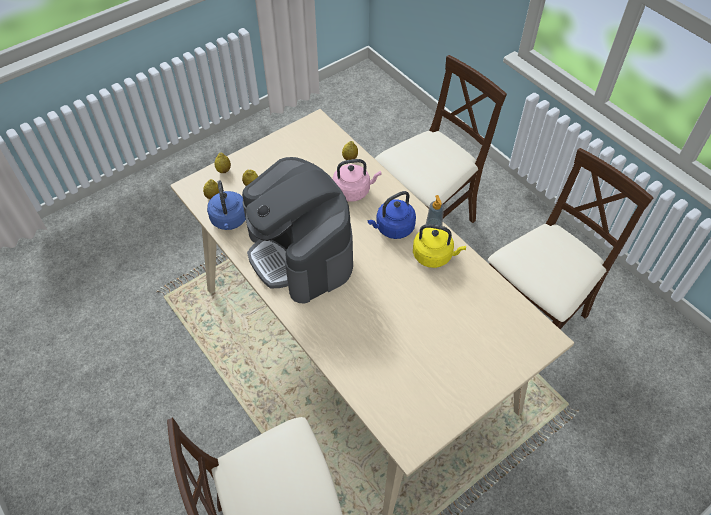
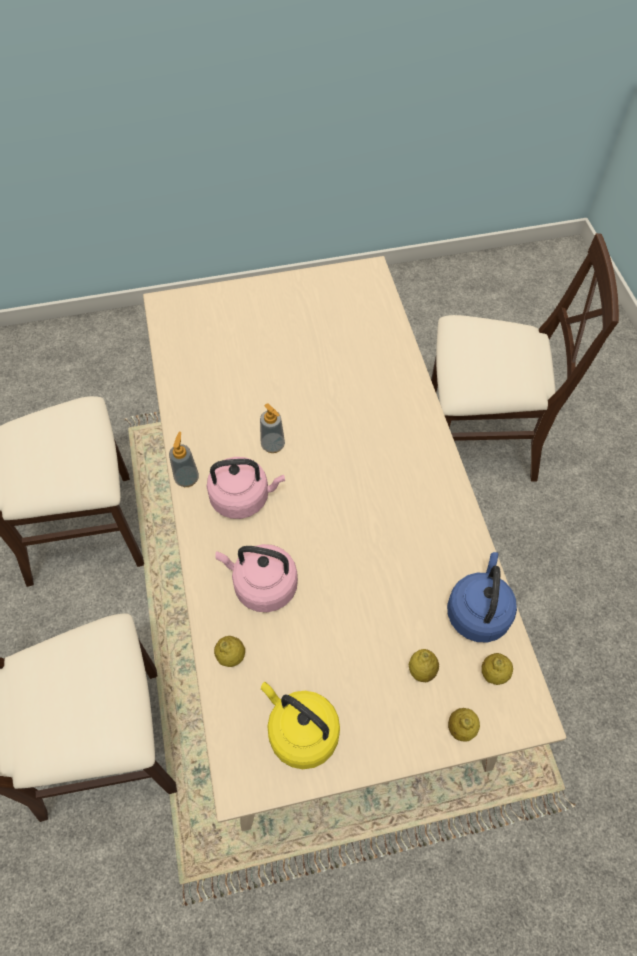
camera: 155 degrees left, 5 degrees up
(300, 253) = (390, 512): coffee machine -> none
(393, 228) = (243, 497): blue kettle -> pink kettle
(395, 265) = (273, 445): none -> soap dispenser
(434, 256) = (216, 437): yellow kettle -> yellow kettle (300, 731)

